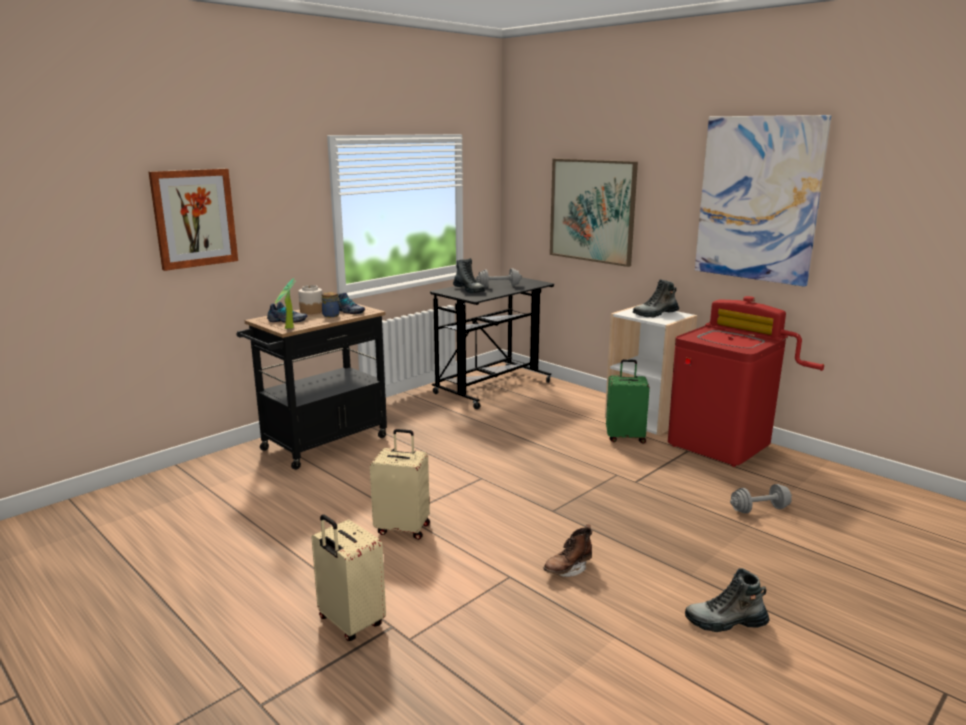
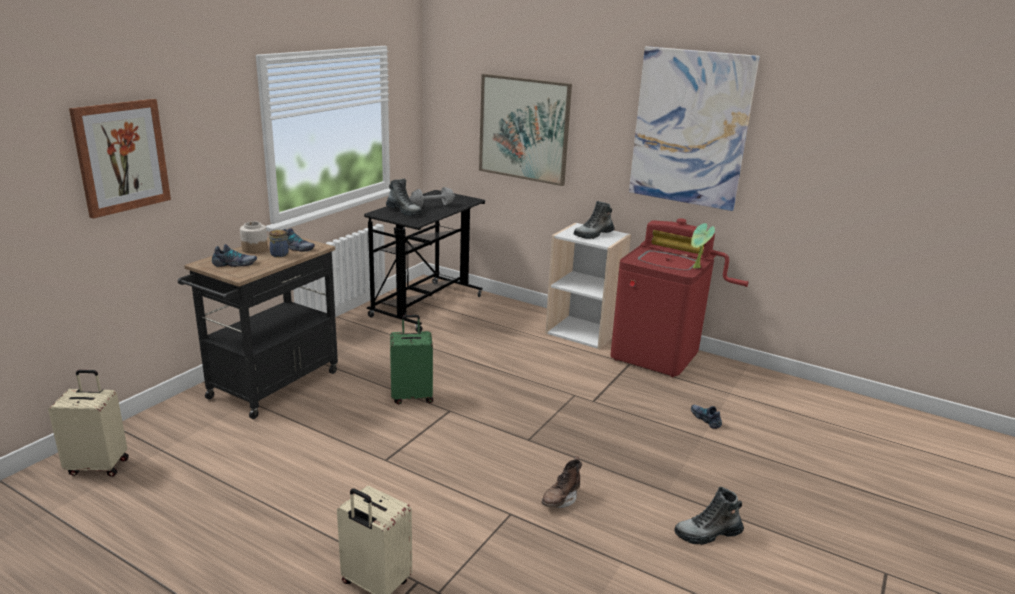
camera: 15 degrees left, 5 degrees up
(288, 328) = (241, 275): potted plant -> potted plant (696, 268)
(403, 528) = (391, 474): beige suitcase -> beige suitcase (99, 466)
(625, 437) = (570, 354): green suitcase -> green suitcase (412, 396)
(759, 509) = (705, 419): grey dumbbell -> shoe

